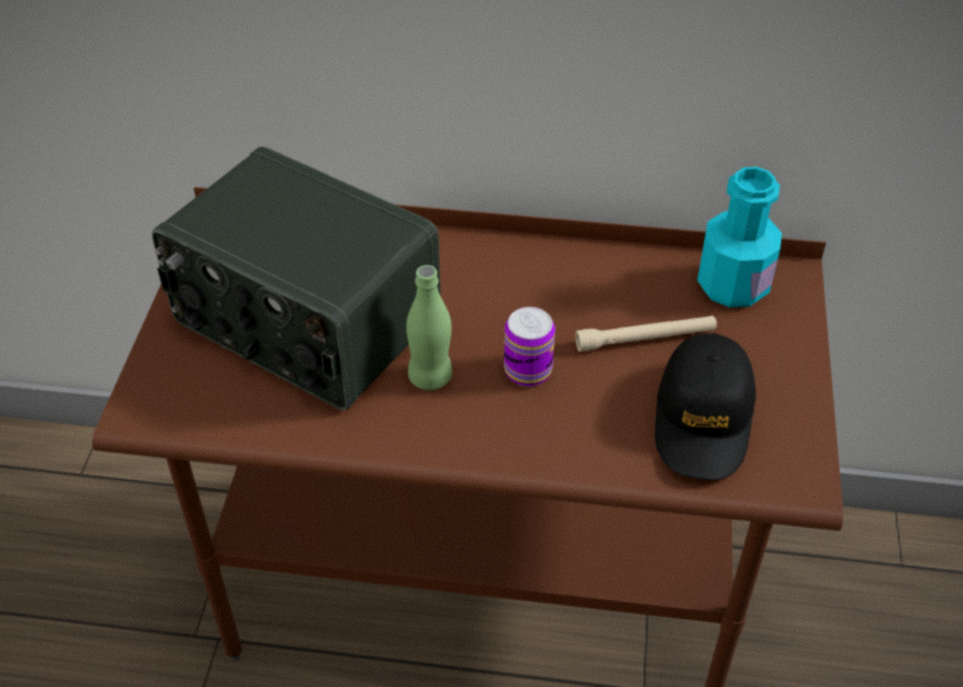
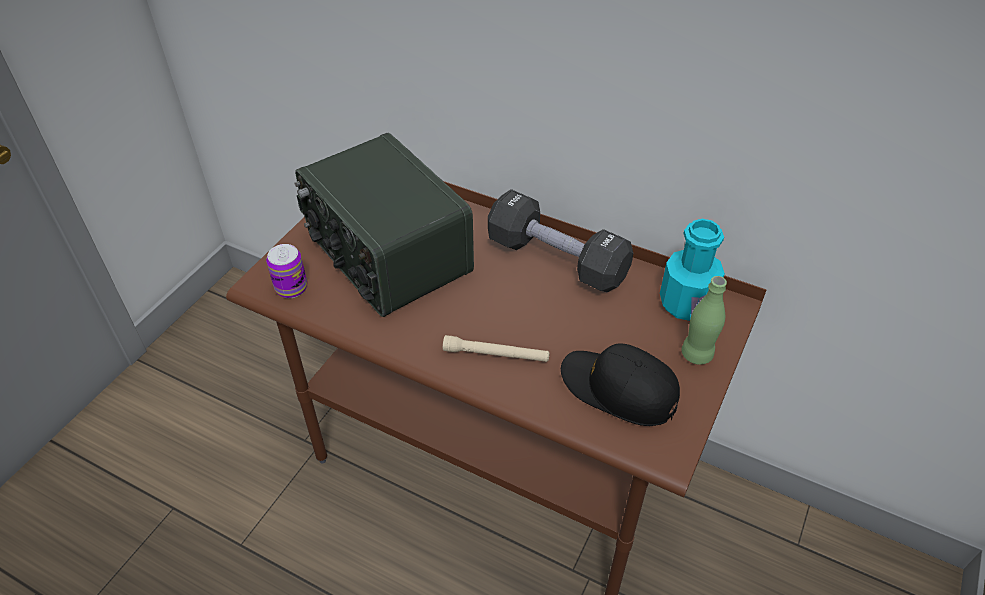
camera: 20 degrees right, 0 degrees up
(430, 377) = (447, 310): green bottle -> green bottle (697, 354)
(528, 370) = (513, 323): can -> can (291, 288)
(542, 270) = (556, 259): none -> black dumbbell
(645, 339) = (605, 324): beige flashlight -> beige flashlight (496, 354)
(703, 418) = (618, 389): black cap -> black cap turned 90 degrees clockwise

